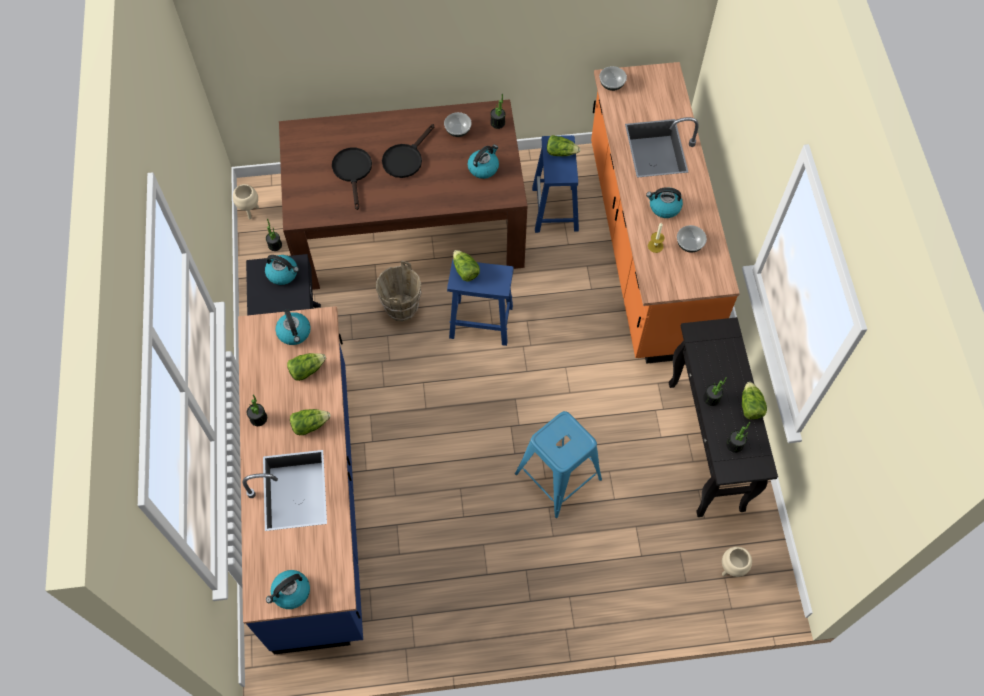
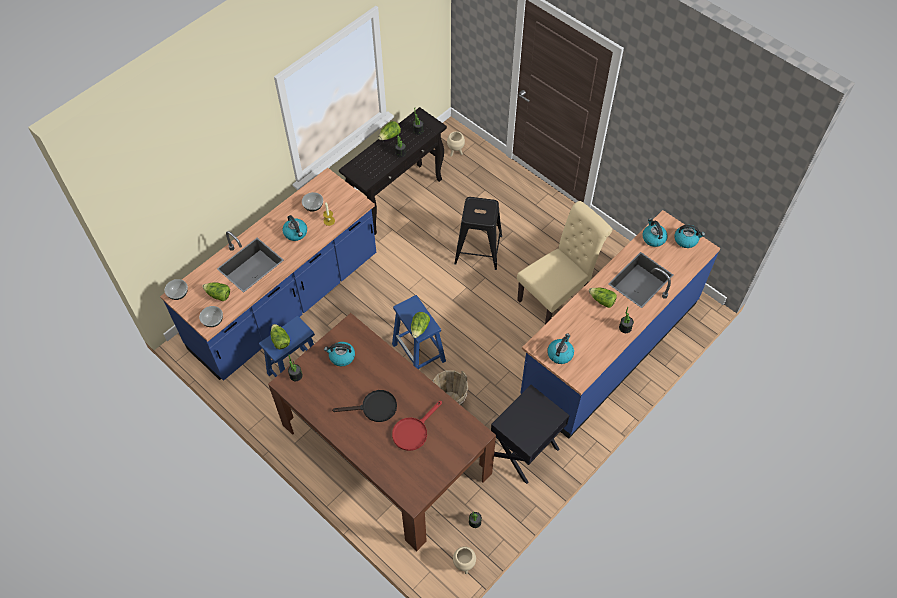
camera: 130 degrees left, 5 degrees down
(283, 273) = (518, 425): kettle -> kettle (653, 238)
(306, 370) = (574, 328): lettuce -> lettuce (218, 295)
(353, 172) = (413, 431): black frying pan -> red frying pan
(424, 508) = (557, 296): none -> beige chair
(458, 130) = (322, 394): bowl -> bowl (178, 293)
(558, 476) = (478, 250): blue stool -> black stool
(645, 247) = (285, 303): orange counter -> blue counter

